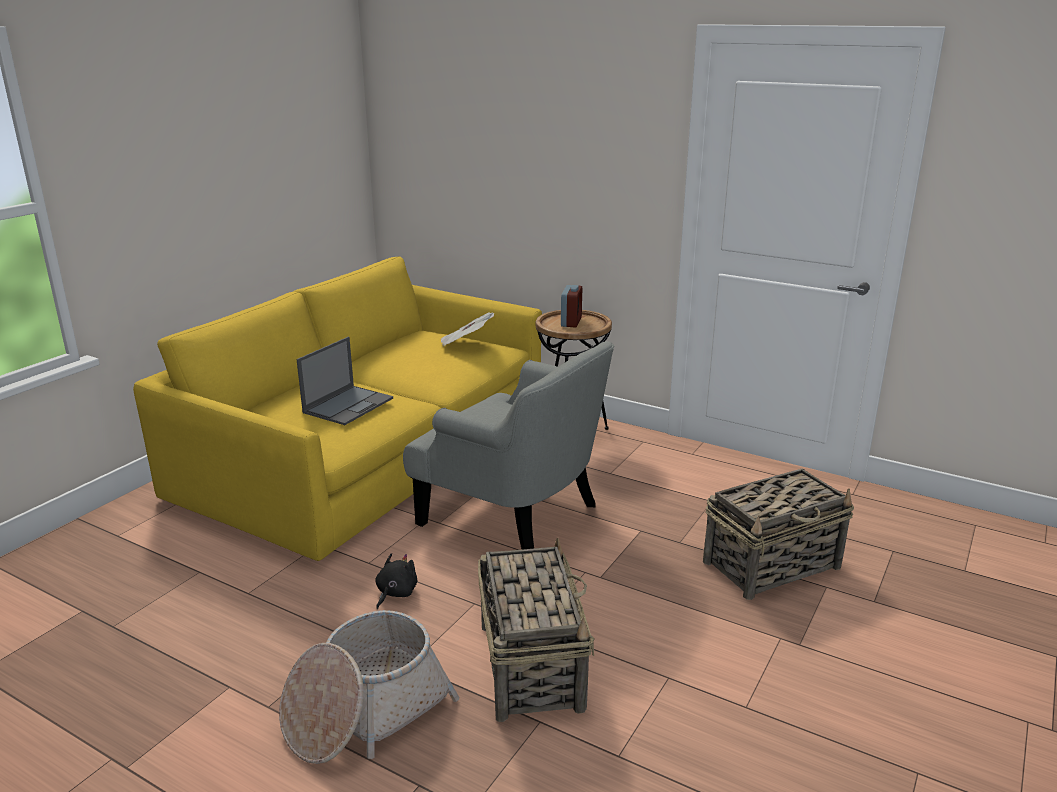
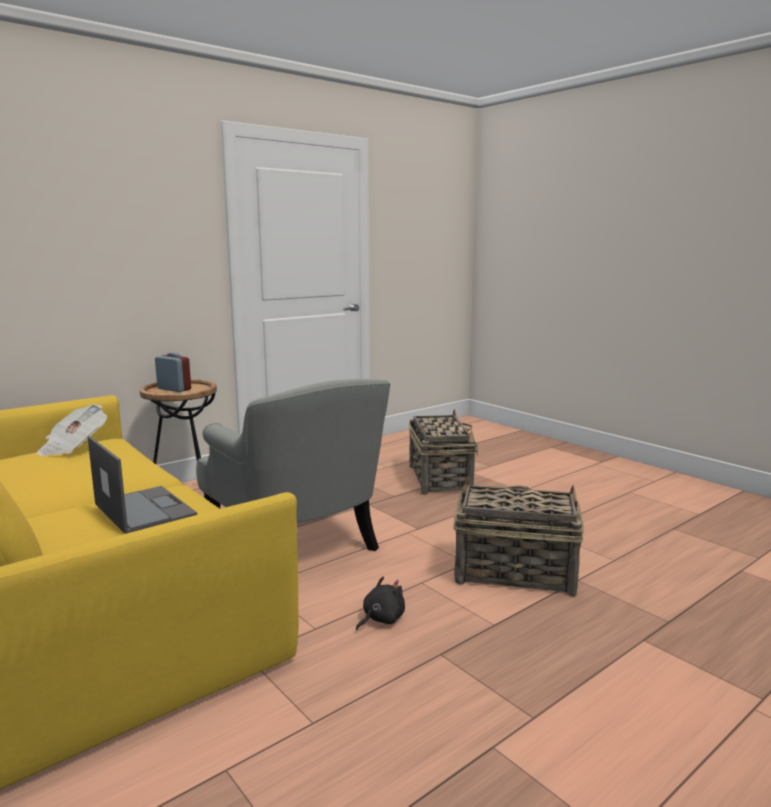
camera: 70 degrees left, 10 degrees down
(365, 710) = (551, 656): basket -> none
(395, 593) = (381, 619): black plush toy -> black plush toy turned 90 degrees clockwise
(514, 513) = (297, 543): grey armchair -> grey armchair turned 90 degrees clockwise

